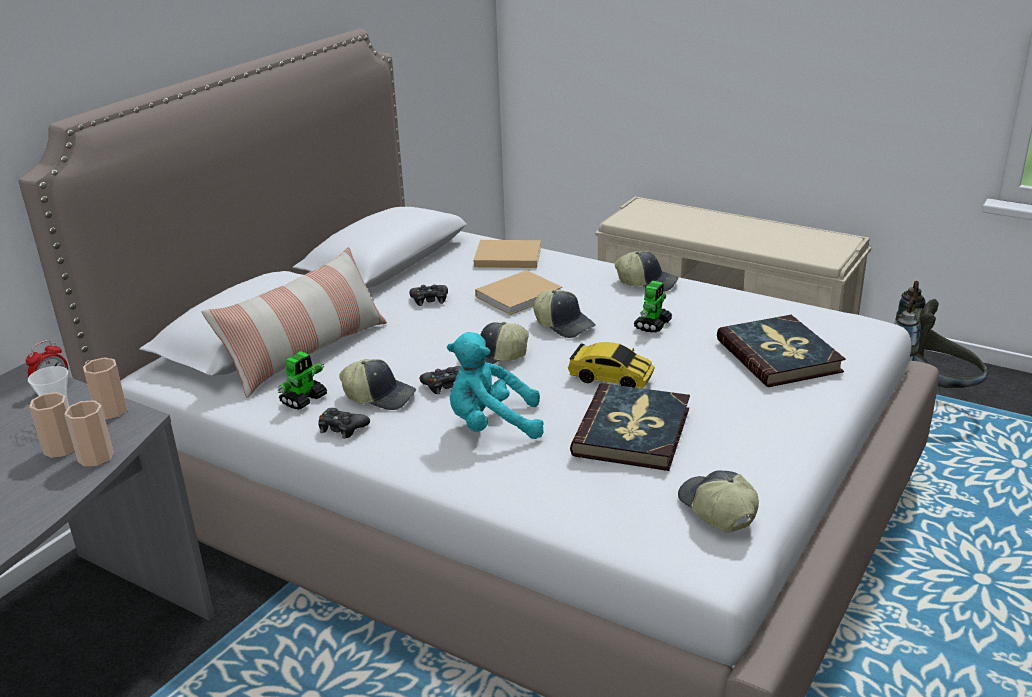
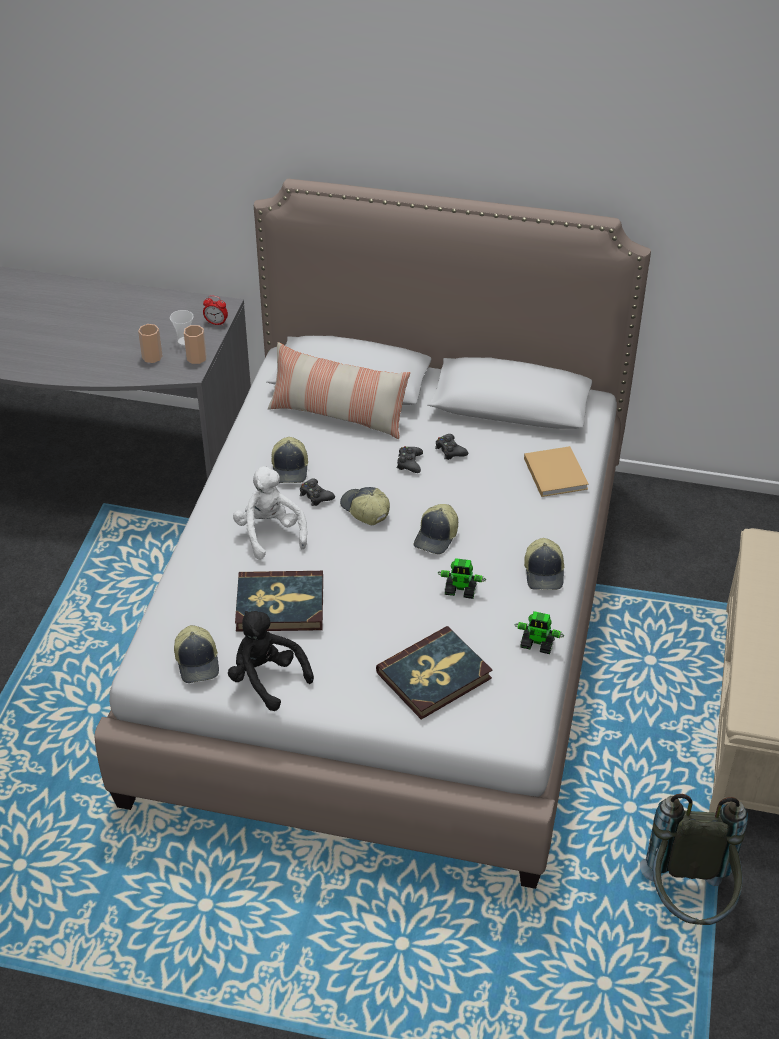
camera: 70 degrees right, 15 degrees up
(96, 457) = (147, 373): cup -> none
(304, 399) = (274, 435): toy robot -> toy robot (537, 644)
(342, 428) = (245, 464): black game controller -> black game controller (409, 463)
(492, 425) = (270, 533): turquoise plush toy -> white plush toy
(520, 294) = (482, 499): beige book -> none
(611, 378) = (358, 580): toy car -> none
(716, 510) = (198, 662): cap -> cap turned 120 degrees clockwise
(757, 463) = (266, 679): none -> black plush toy

